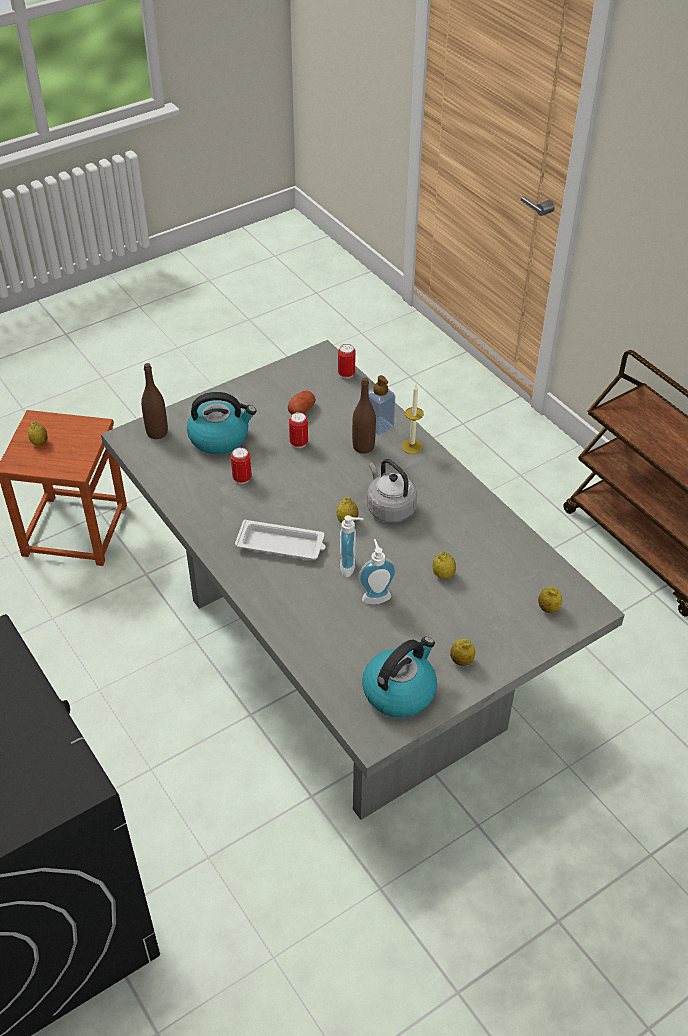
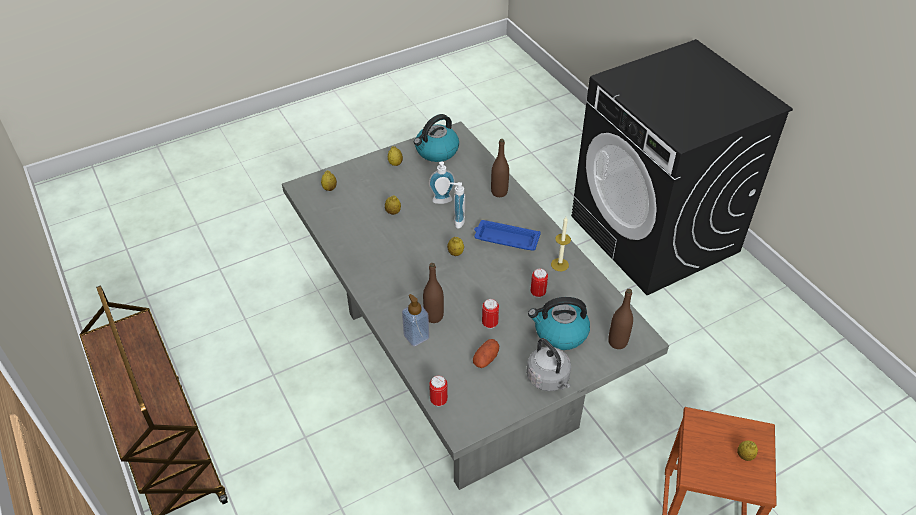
camera: 175 degrees left, 0 degrees up
(282, 545) = (505, 238): white tray -> blue tray
(292, 617) = (499, 192): none -> brown bottle
(389, 508) = (421, 261): grey kettle -> grey kettle (549, 379)
(412, 446) = (391, 314): candle -> candle (559, 264)

